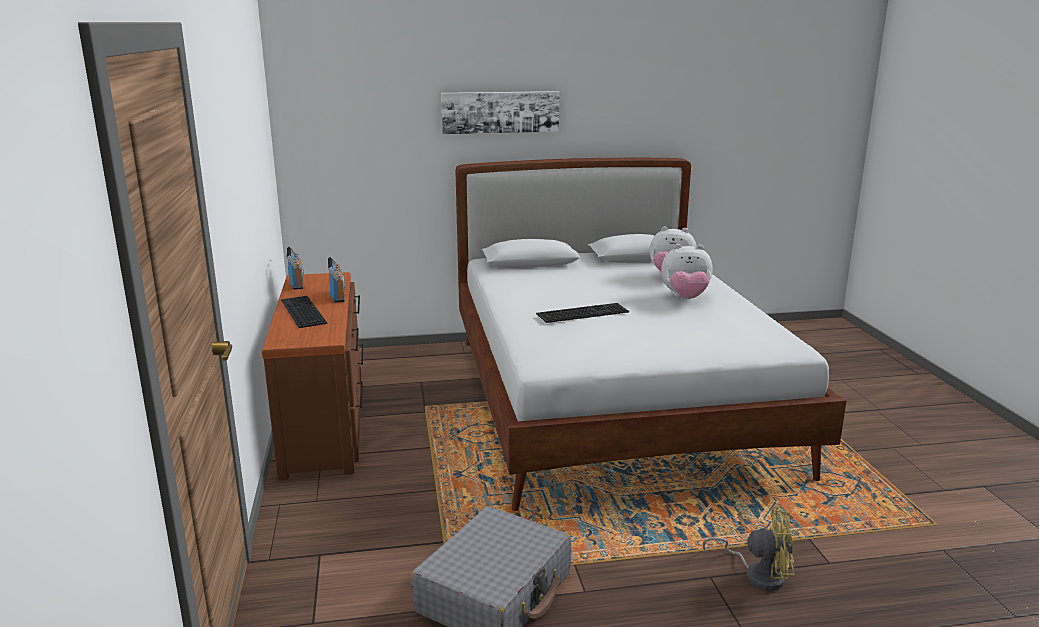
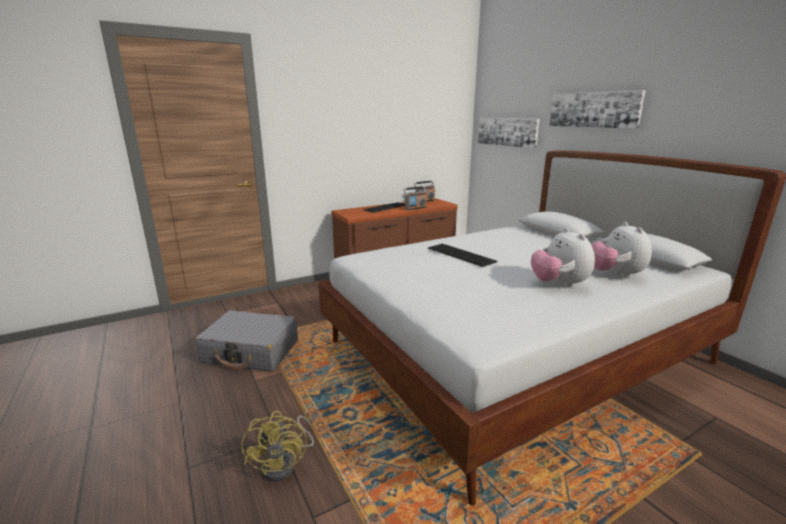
camera: 70 degrees right, 0 degrees up
(360, 146) = (507, 132): none -> picture

